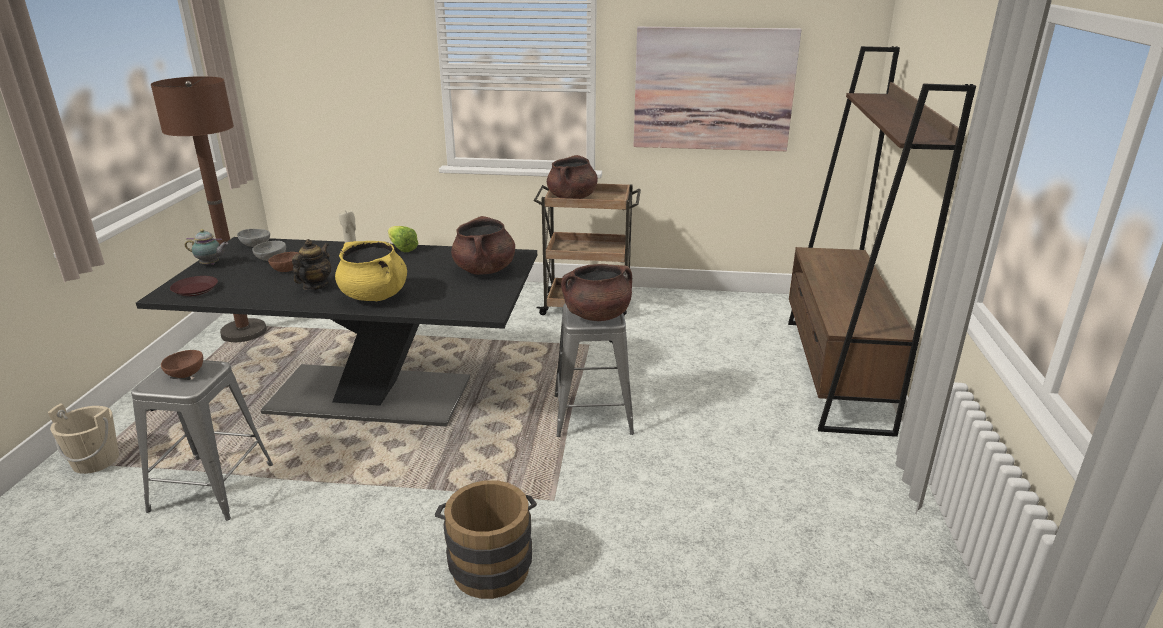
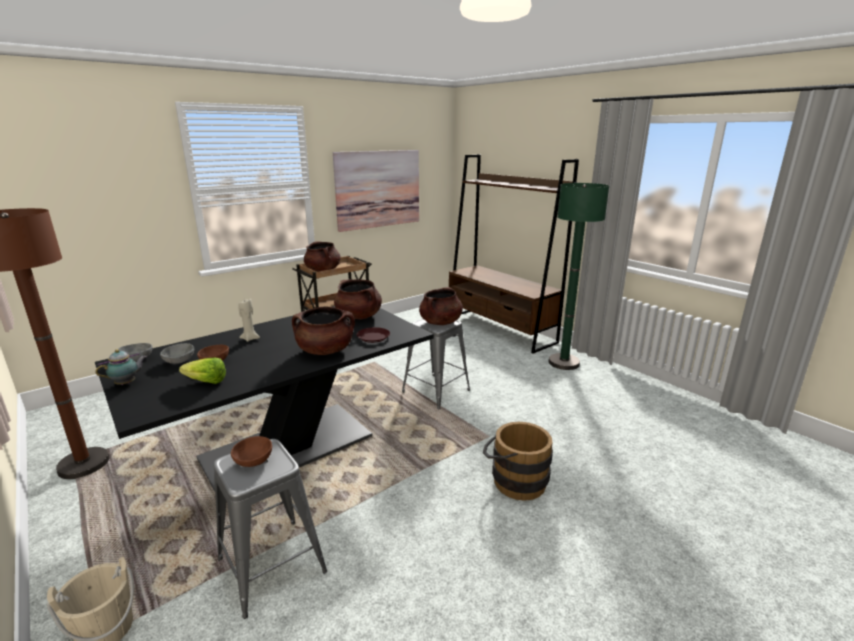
camera: 45 degrees left, 5 degrees down
(195, 289) = (161, 401): brown plate -> brown plate (374, 337)
(315, 286) = (266, 361): teapot -> none
(375, 296) = (325, 350): yellow cooking pot -> brown cooking pot
(401, 247) = (272, 323): lettuce -> lettuce (203, 381)
(843, 469) = (563, 363): none -> green floor lamp

